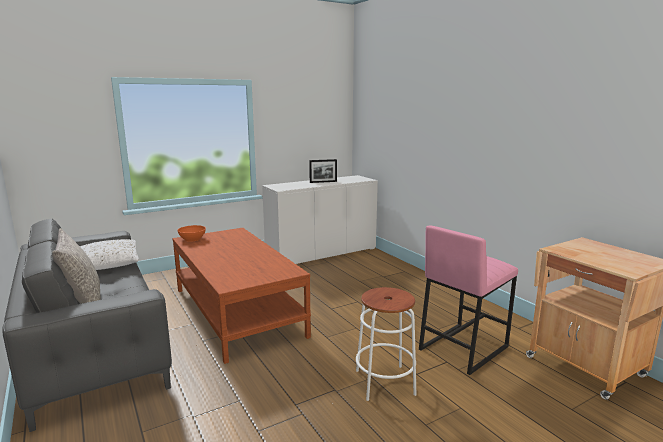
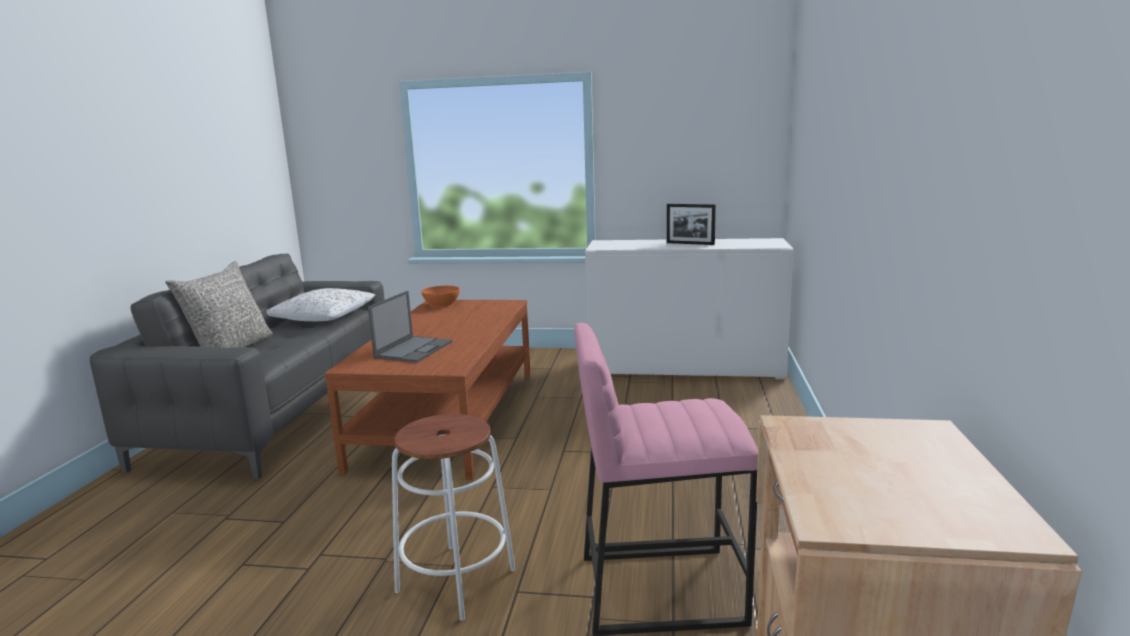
camera: 40 degrees right, 0 degrees up
(244, 267) = (414, 349): none -> laptop

